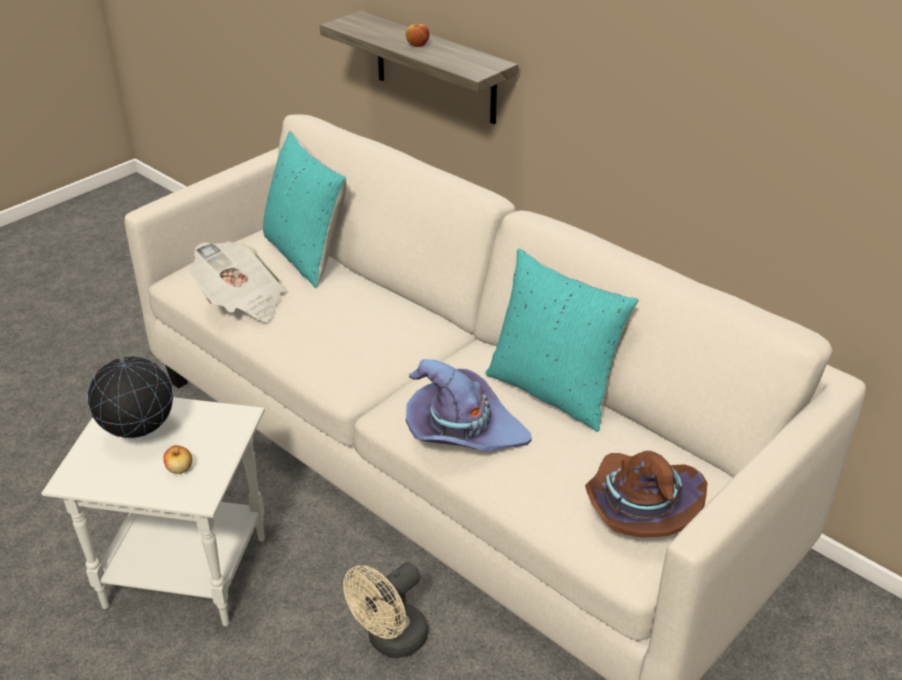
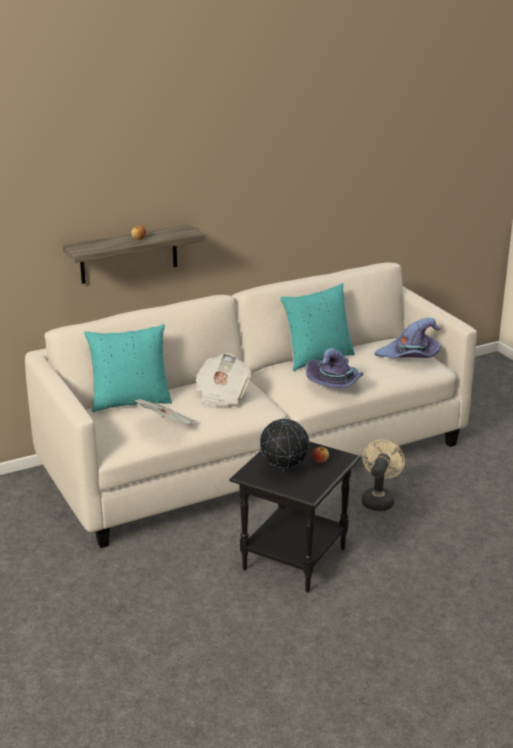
camera: 70 degrees left, 10 degrees down
(188, 572) = (295, 558): white side table -> black side table
(355, 323) = (221, 395): none -> newspaper
(390, 641) = (378, 499): beige fan -> beige fan turned 135 degrees counterclockwise
(638, 507) = (410, 356): brown hat -> purple hat

